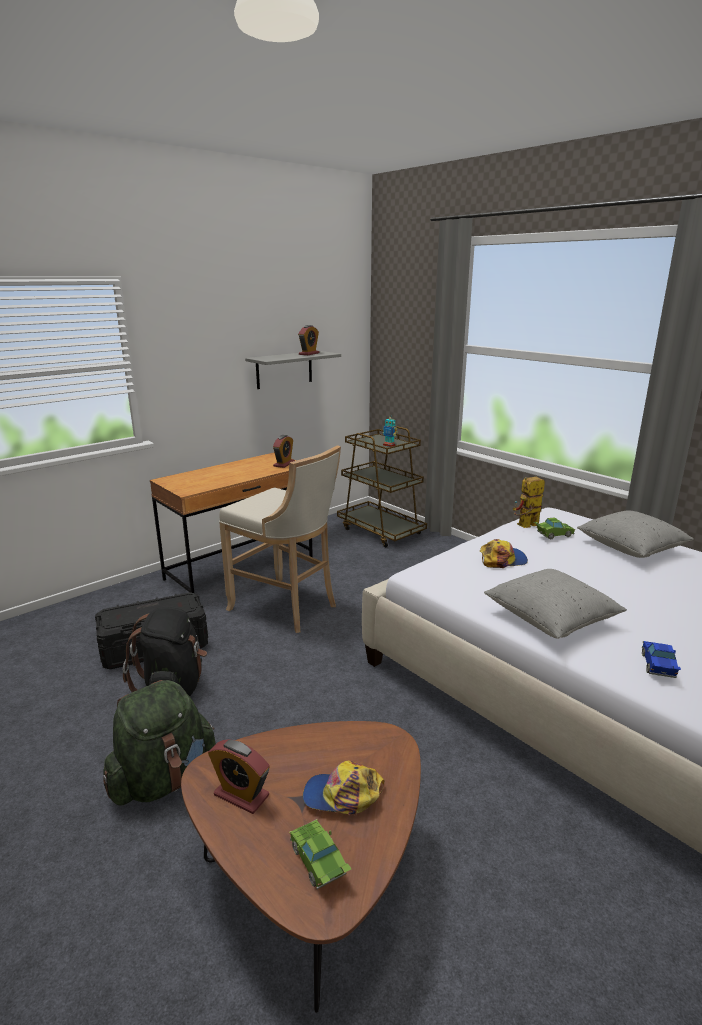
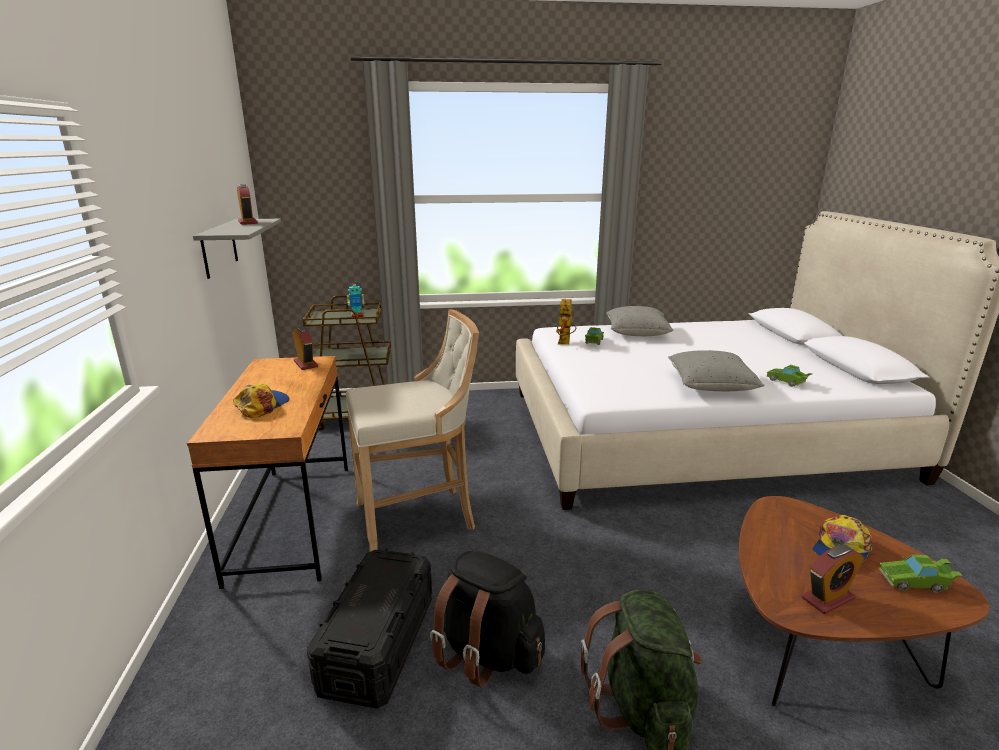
camera: 55 degrees left, 0 degrees up
(502, 560) = (610, 368): cap -> cap (262, 406)
(658, 667) = (787, 382): blue toy car -> green toy car

